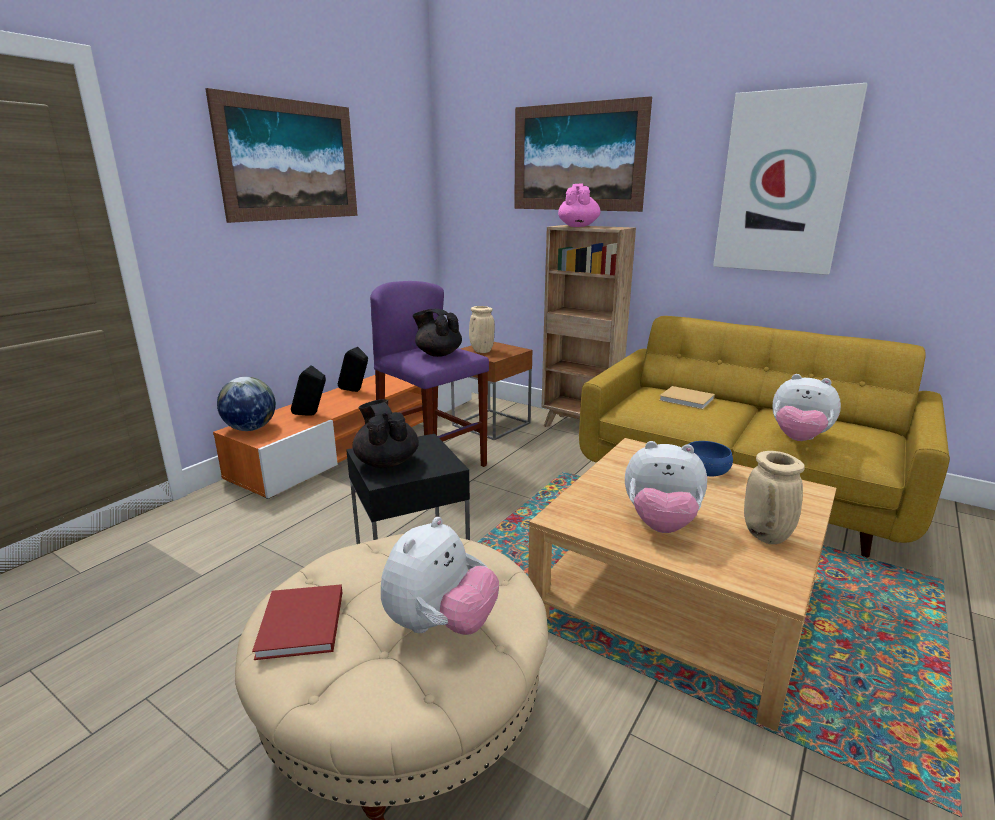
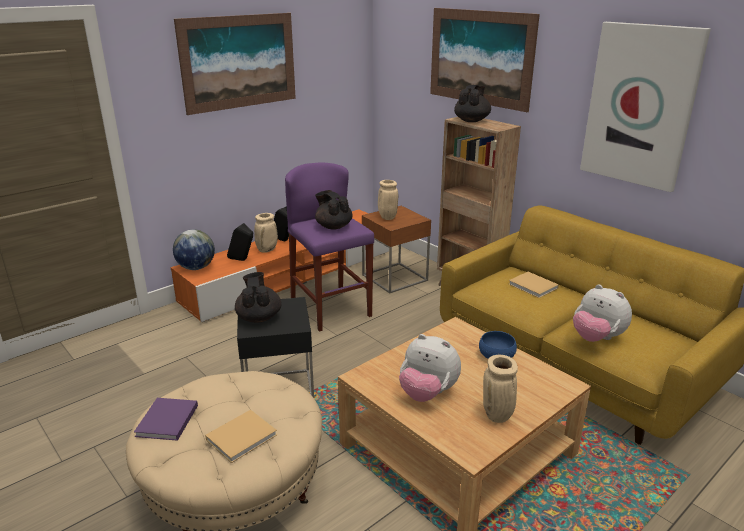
camera: 15 degrees right, 5 degrees up
(301, 626) = (166, 422): red book -> purple book
(338, 402) = (267, 250): none -> beige vase
(440, 625) = (243, 436): plush toy -> beige book
(578, 226) = (471, 121): pink teapot -> black teapot

